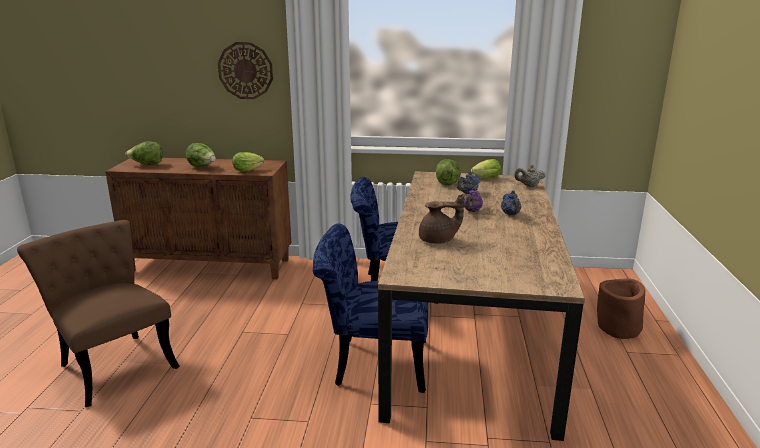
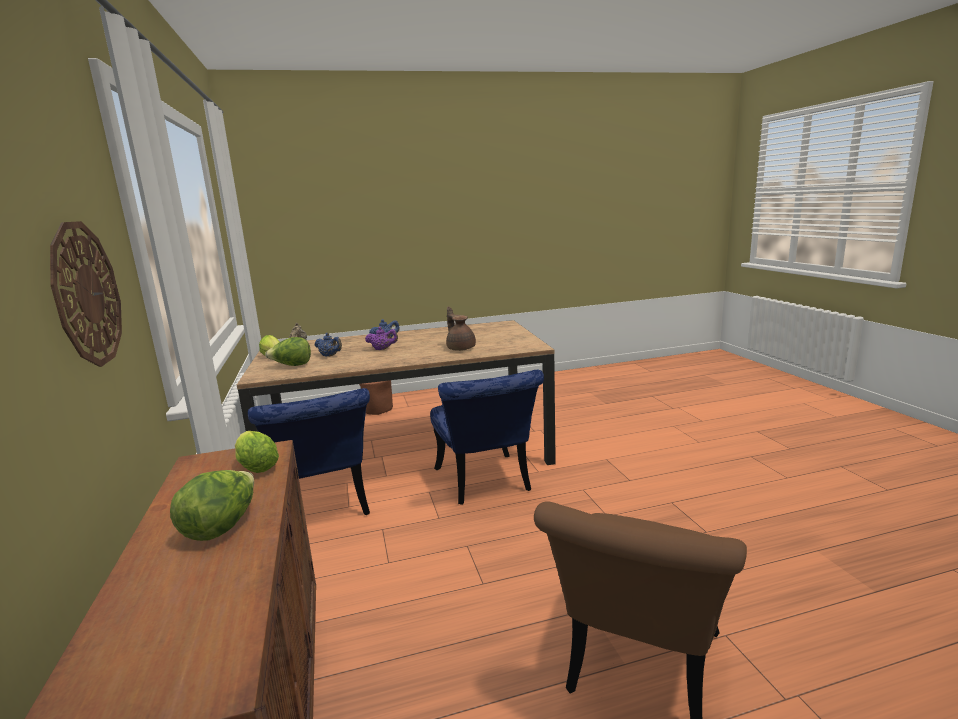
camera: 110 degrees left, 5 degrees down
(147, 164) = (174, 641): lettuce -> none

